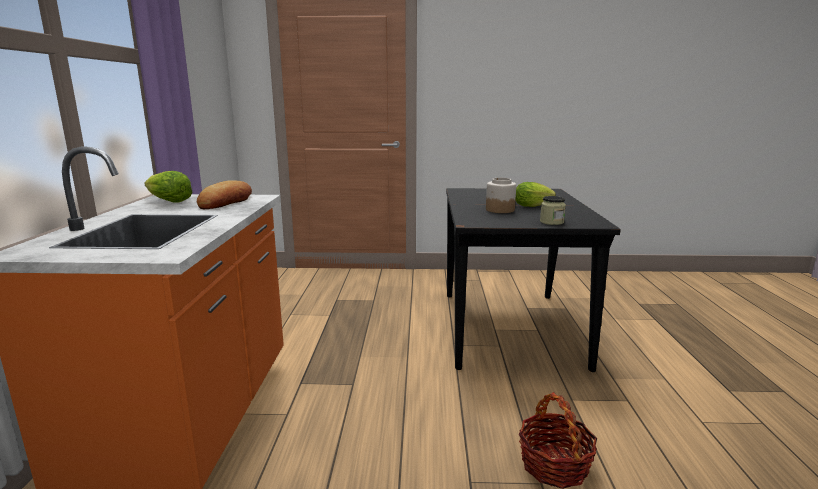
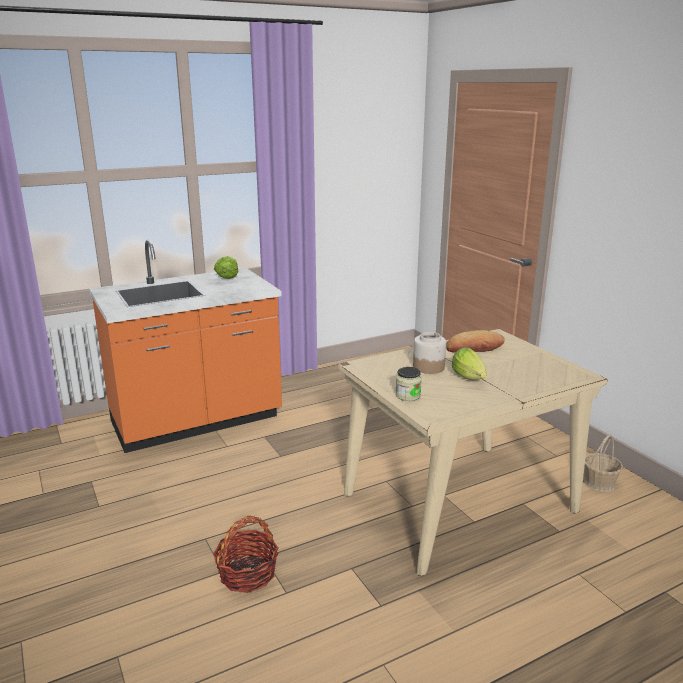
camera: 60 degrees right, 5 degrees up
(226, 201) = (241, 286): bread -> bread (474, 347)
(510, 328) = (457, 503): black dining table -> beige dining table
(522, 281) = (599, 483): none -> basket

